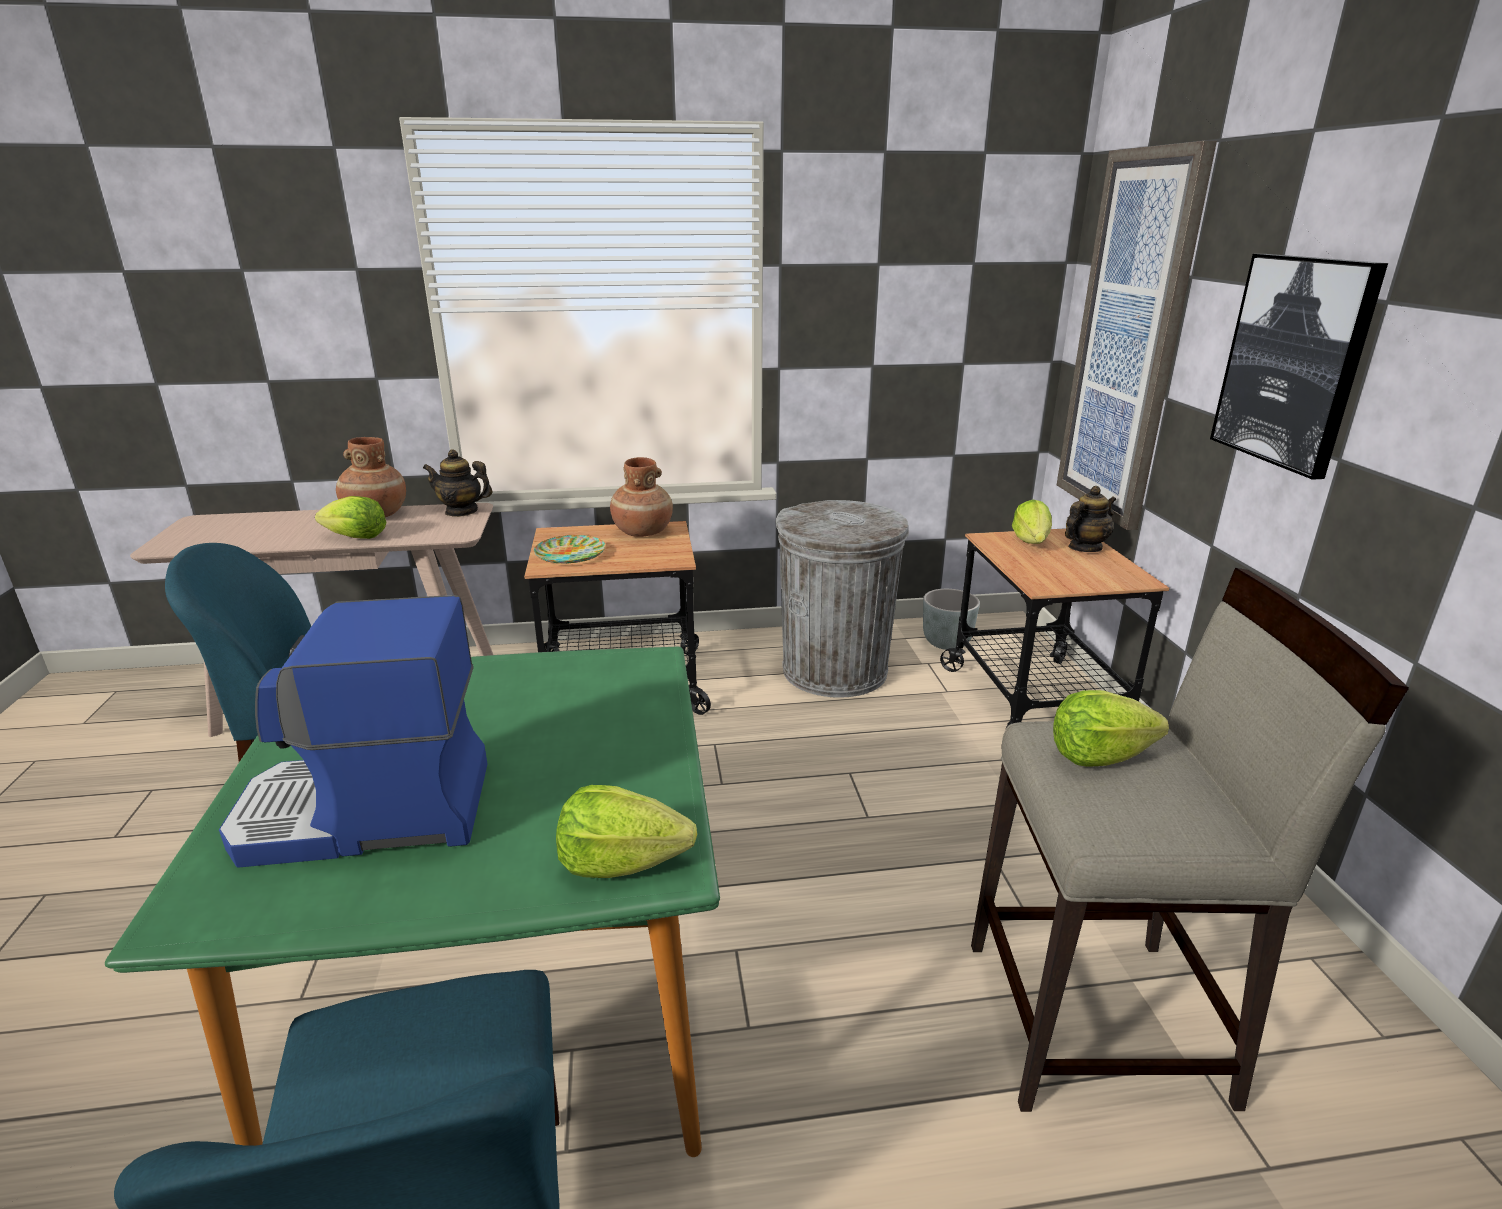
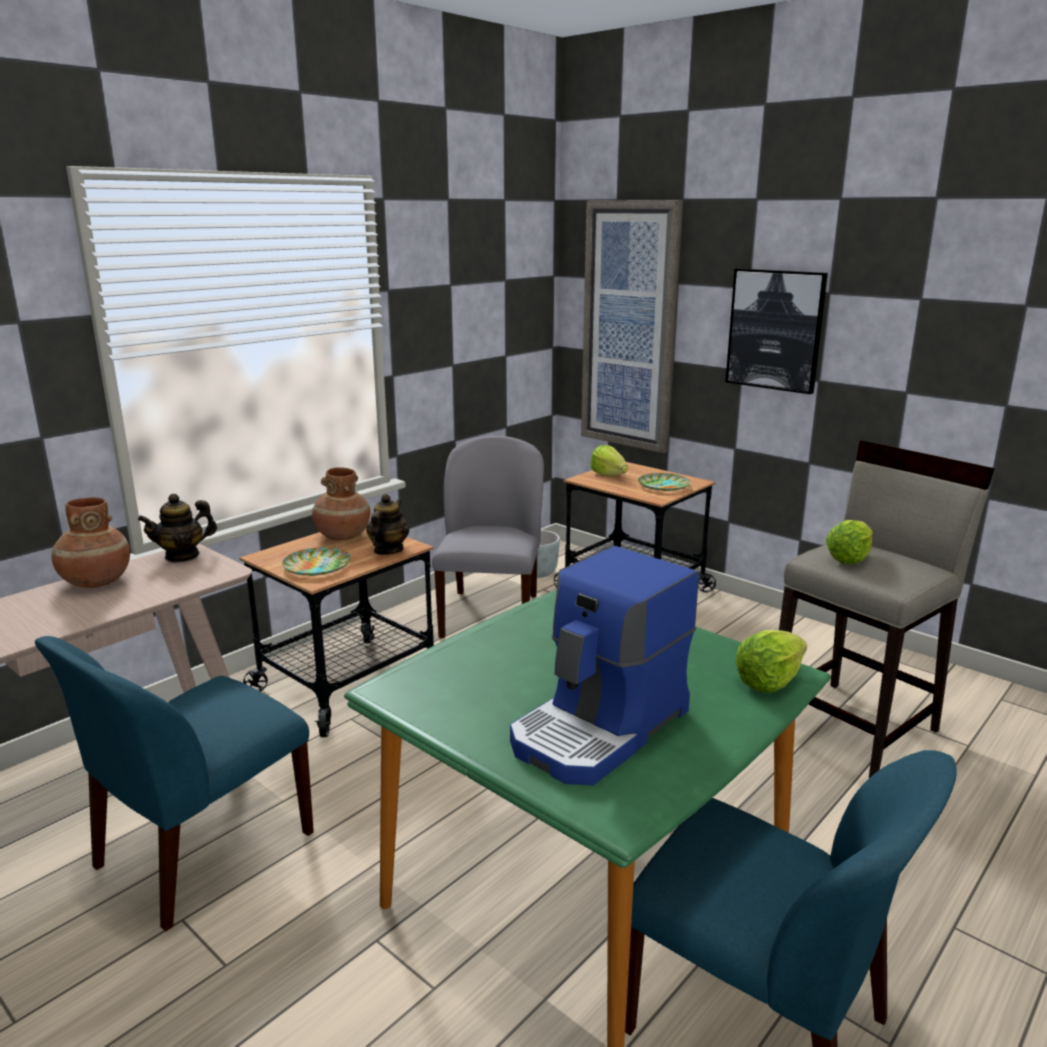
camera: 40 degrees left, 5 degrees down
(356, 537) = (125, 602): lettuce -> none
(835, 670) = (491, 615): grey trash can -> grey chair
(1080, 573) = (663, 485): none -> plate
(1084, 548) = (641, 471): teapot -> teapot (388, 550)

